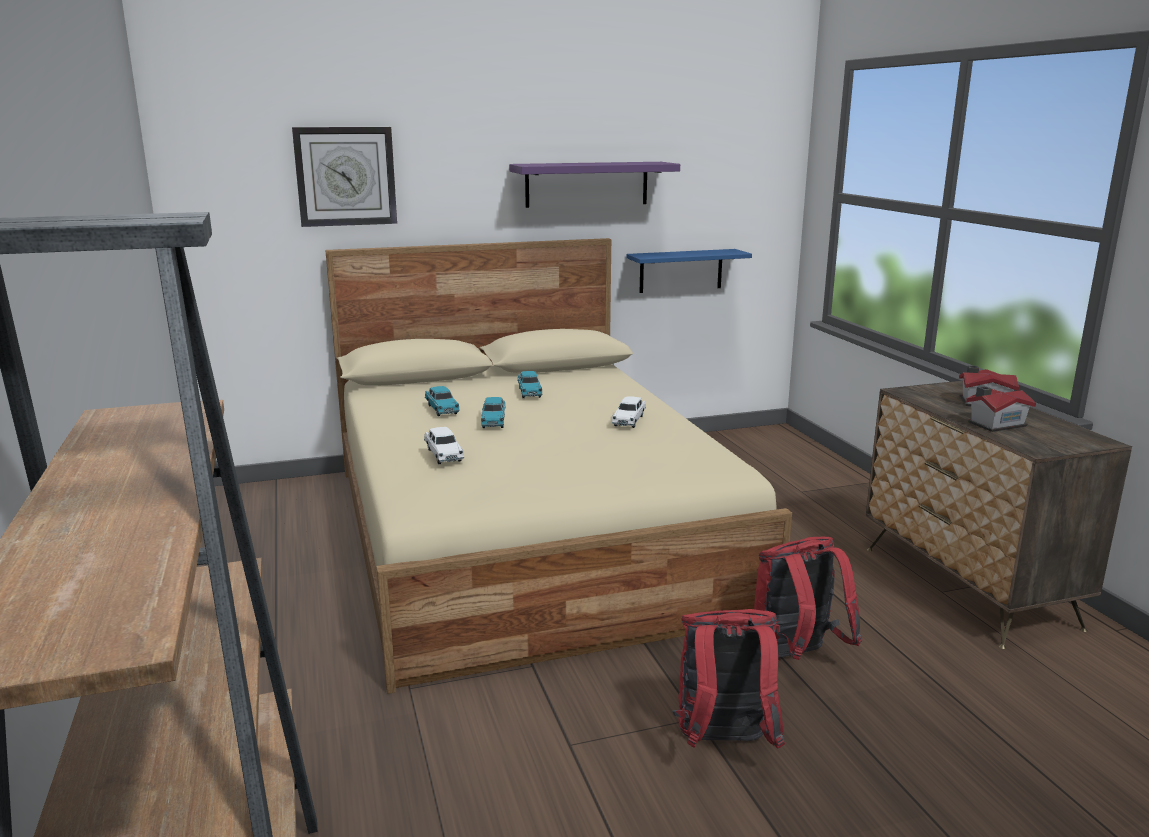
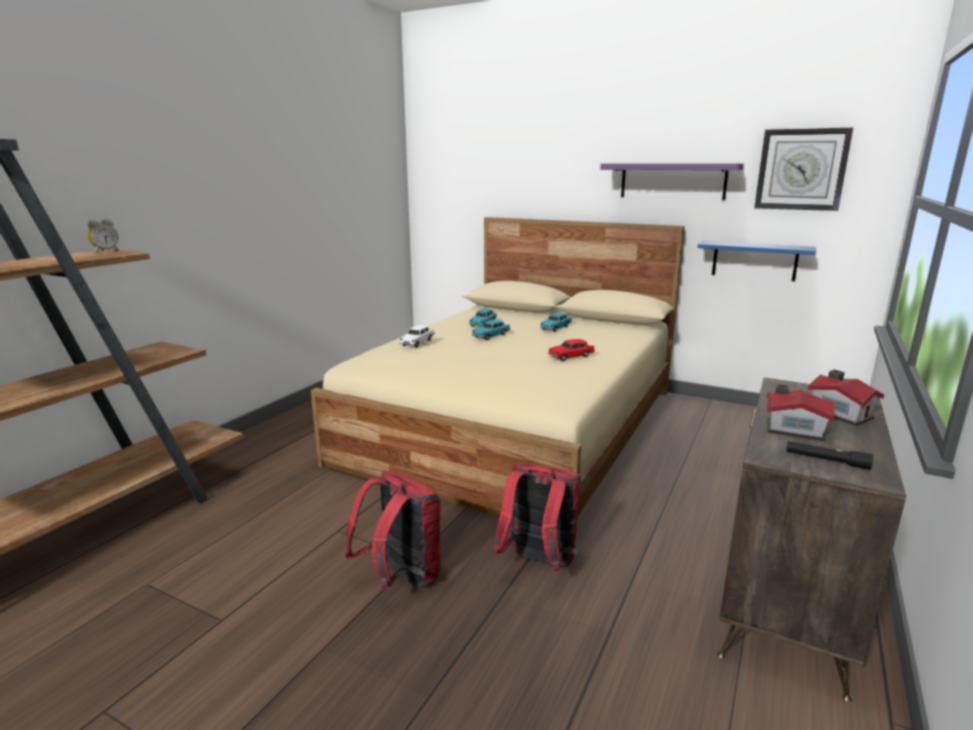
camera: 45 degrees right, 0 degrees up
(129, 416) = (105, 251): none -> alarm clock
(345, 176) = (504, 170): wall clock -> wall clock (801, 169)
(629, 420) = (571, 356): white toy car -> red toy car
(1059, 439) = (826, 460): none -> black flashlight

